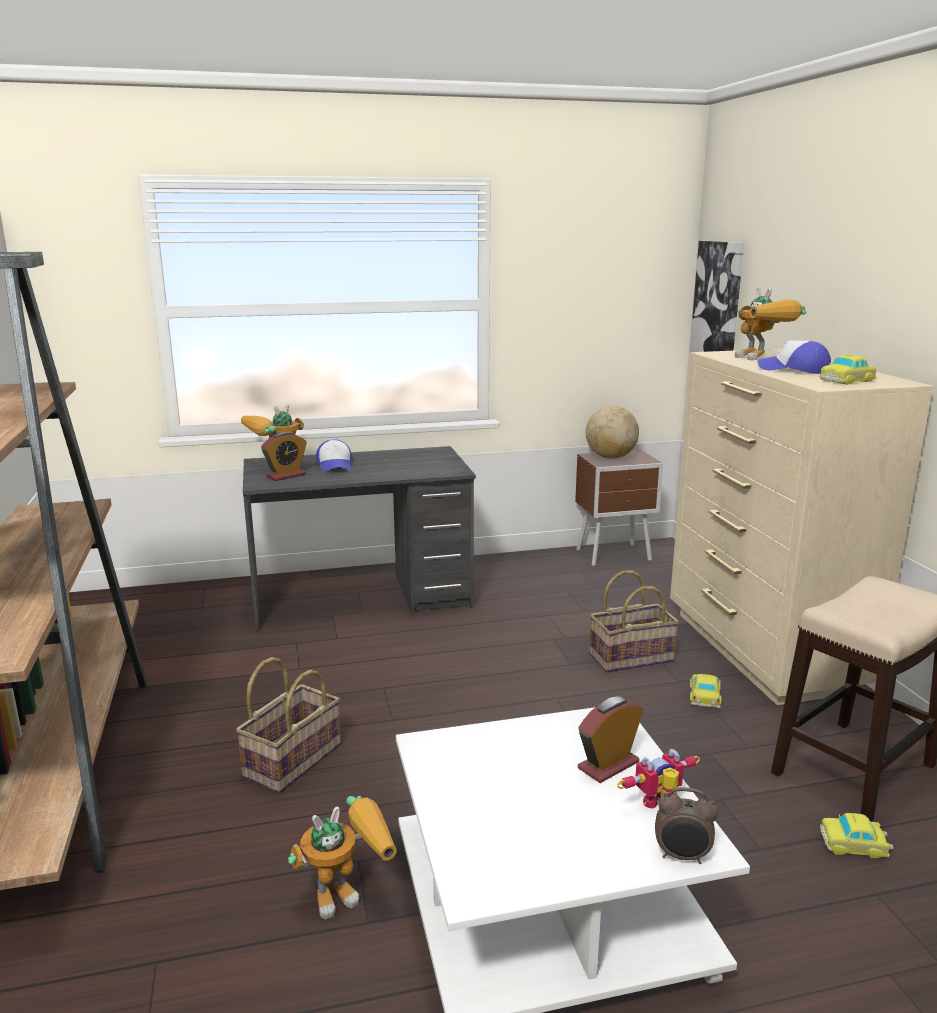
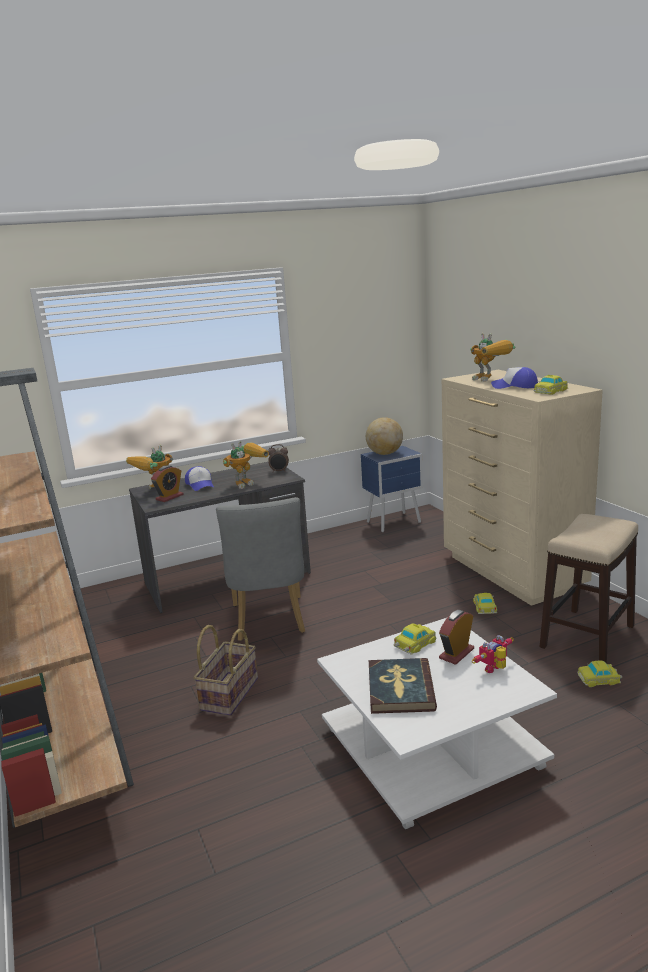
camera: 10 degrees left, 0 degrees up
(349, 890) = (303, 764): toy robot -> toy robot (248, 483)
(391, 666) = (269, 622): none -> grey chair
(496, 807) = (400, 689): none -> book
(549, 738) = (414, 644): none -> toy car
(615, 555) = (395, 522): brown nightstand -> blue nightstand
(631, 657) = (429, 590): basket -> none
(682, 857) = (518, 695): alarm clock -> alarm clock (279, 471)
(718, 300) = (446, 337): picture -> none

